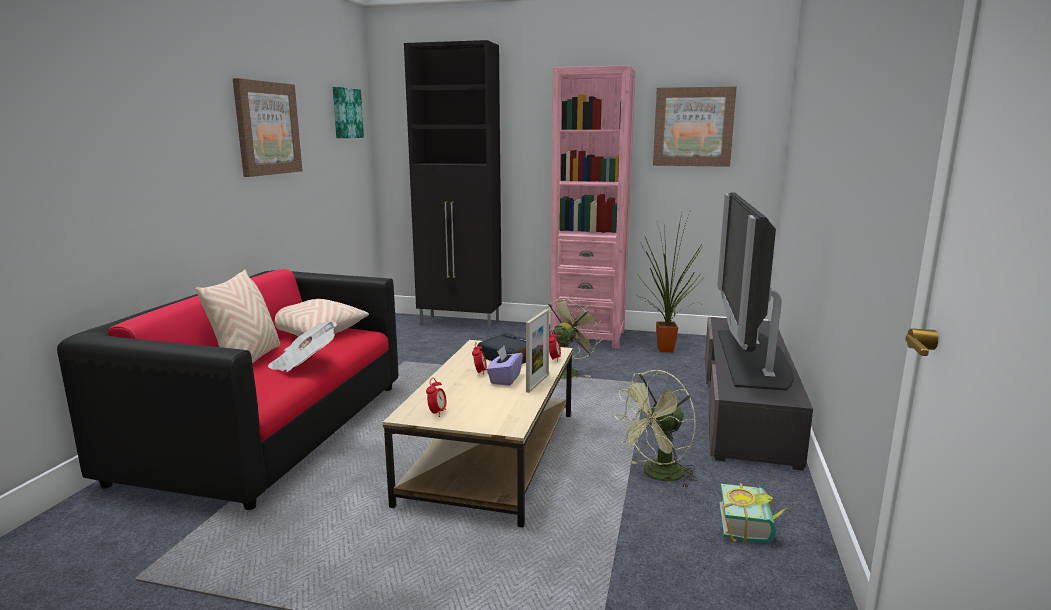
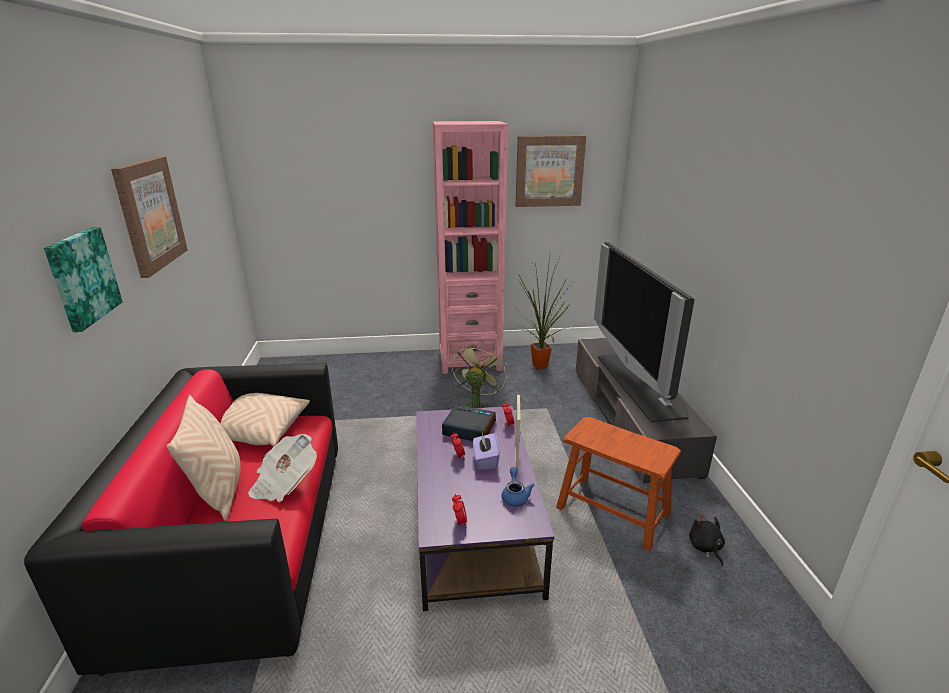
camera: 20 degrees left, 10 degrees up
(346, 113) = (206, 169): picture -> picture (82, 277)
(460, 323) = (347, 361): black cabinet -> none
(492, 455) = (473, 521): beige coffee table -> purple coffee table
(511, 405) = (515, 496): none -> blue teapot
(657, 475) = (613, 510): green fan -> brown stool
(752, 527) = (705, 548): book -> black plush toy

